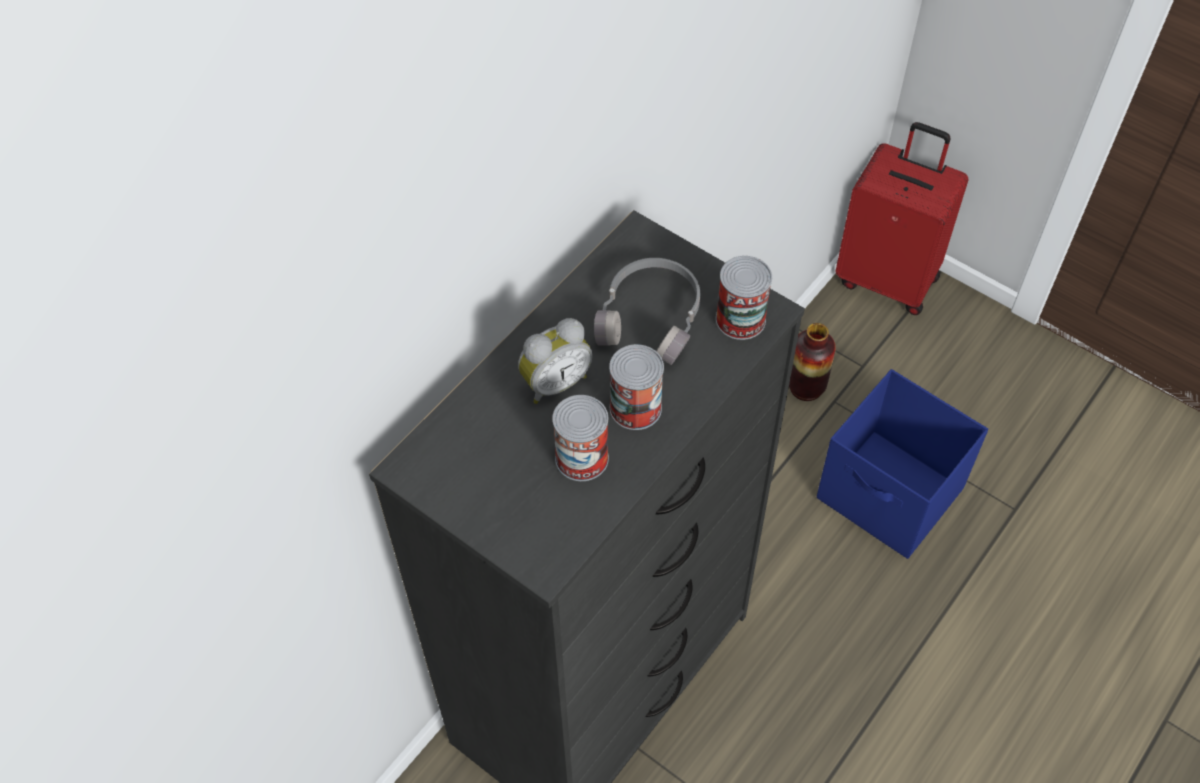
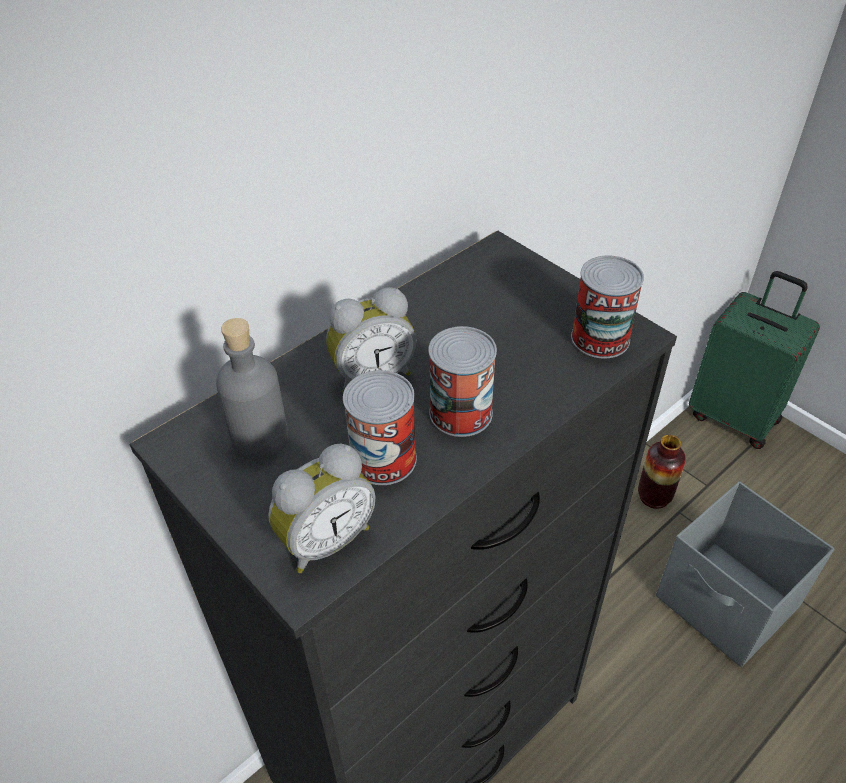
camera: 10 degrees right, 10 degrees down
(477, 454) = (260, 439): none -> grey bottle
(553, 532) = (325, 540): none -> alarm clock
(652, 317) = (498, 325): grey headphones -> none
(888, 279) = (734, 416): red suitcase -> green suitcase
(890, 496) = (727, 604): blue storage box -> grey storage box

